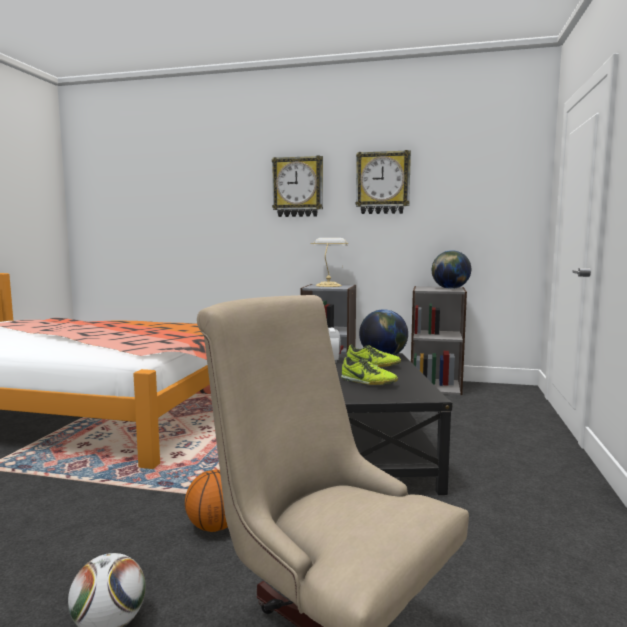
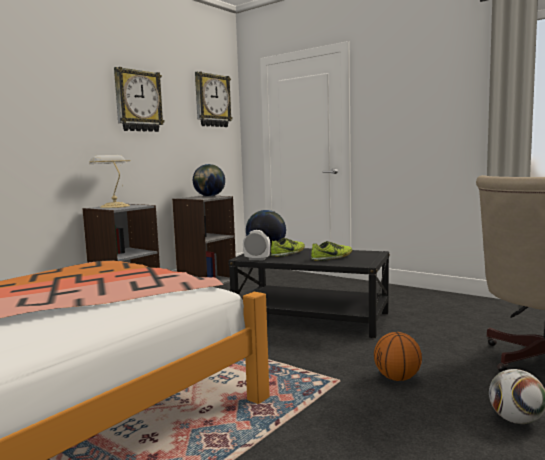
camera: 65 degrees left, 0 degrees up
(298, 187) = (56, 96): wall clock -> wall clock (212, 100)

